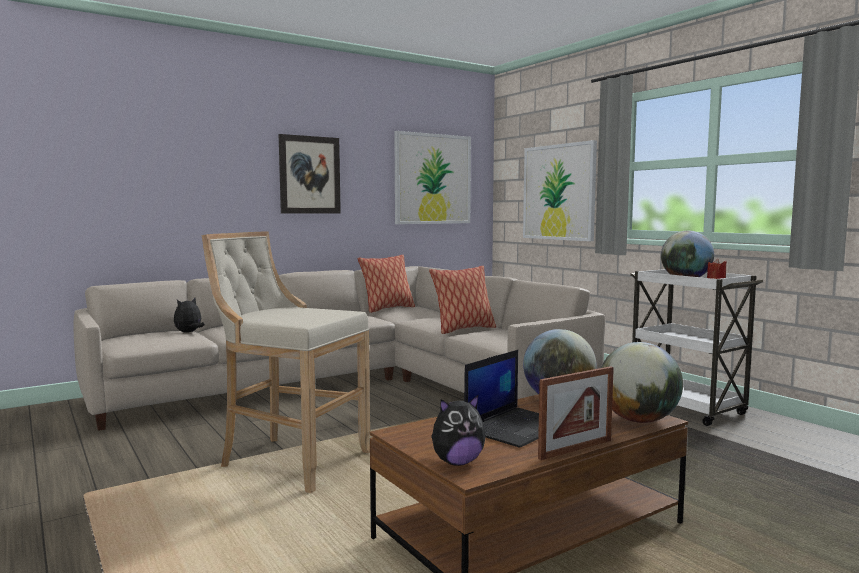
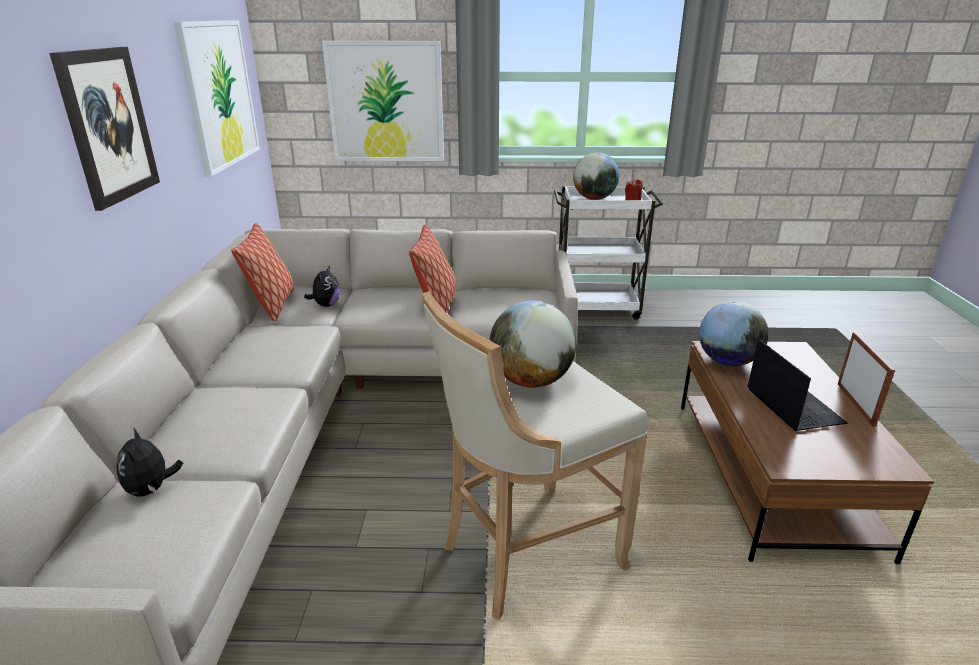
camera: 55 degrees left, 20 degrees up
(457, 462) = (872, 463): plush toy -> plush toy (326, 305)
(638, 420) = (797, 356): globe -> globe (531, 381)

